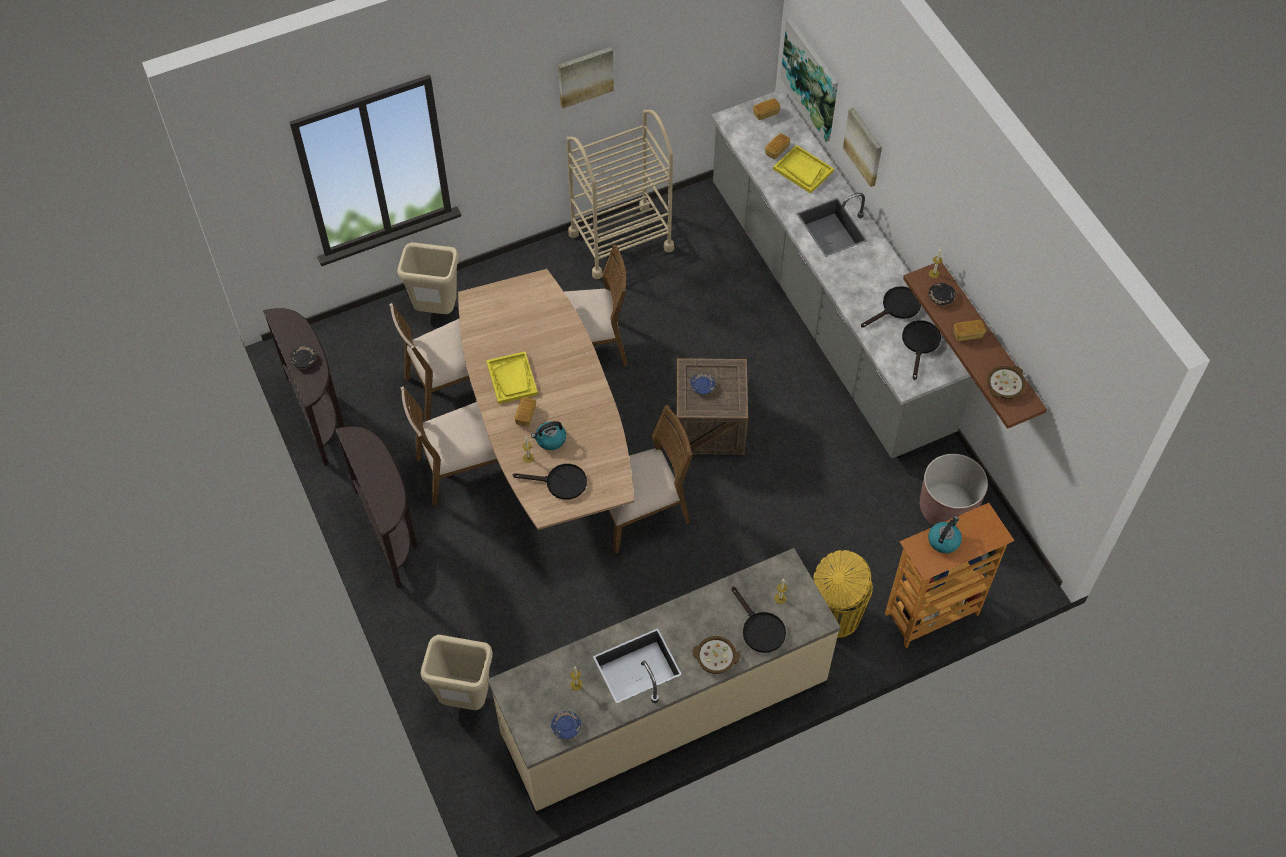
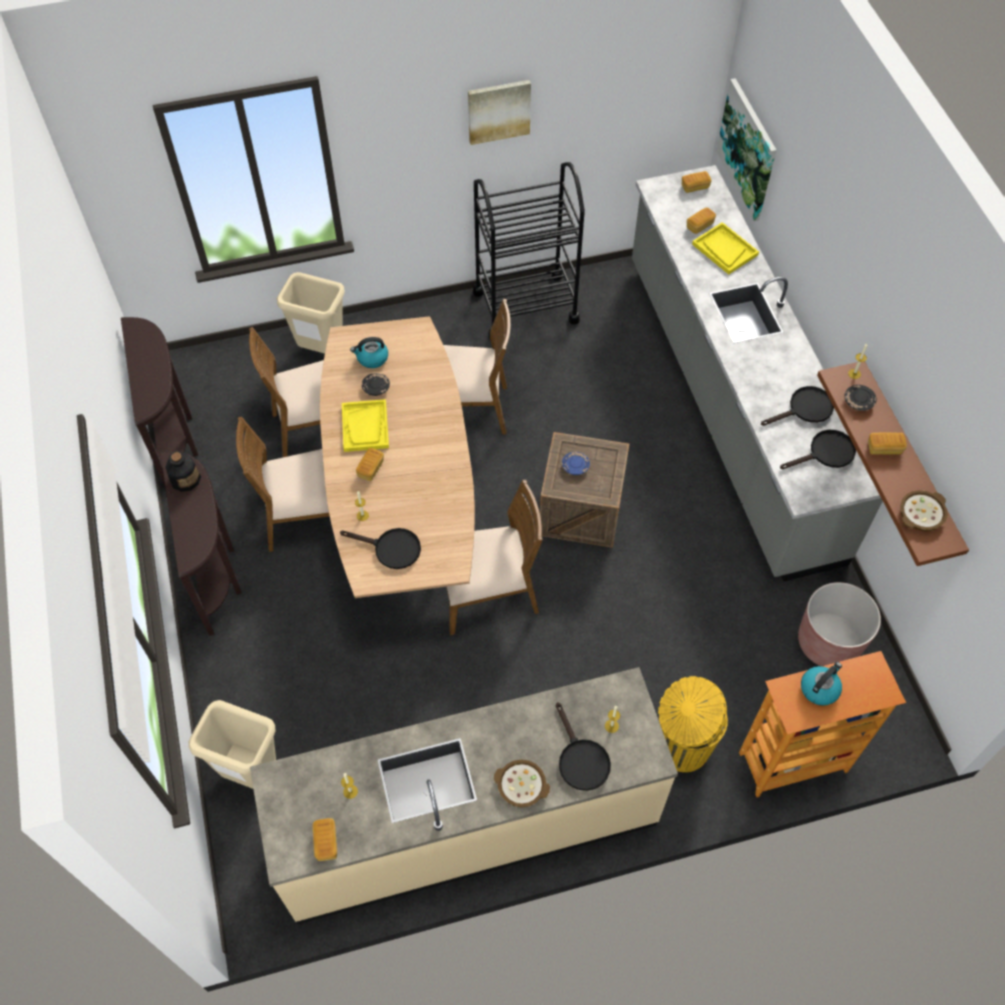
camera: 10 degrees right, 0 degrees up
(303, 360) = (147, 374): black plate -> black plate (376, 388)
(364, 449) = (185, 479): none -> bottle
(550, 440) = (391, 499): kettle -> kettle (372, 358)
(566, 727) = (326, 842): blue plate -> bread
(621, 241) = (525, 306): beige cart -> black cart
(864, 146) = (795, 225): picture -> none
(920, 344) = (826, 453): black frying pan -> black frying pan turned 45 degrees clockwise

